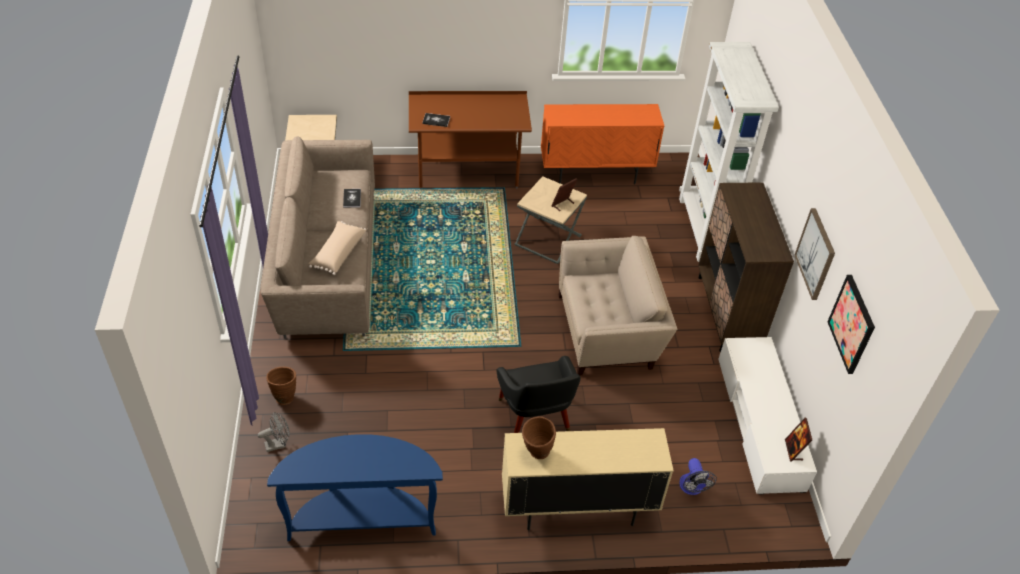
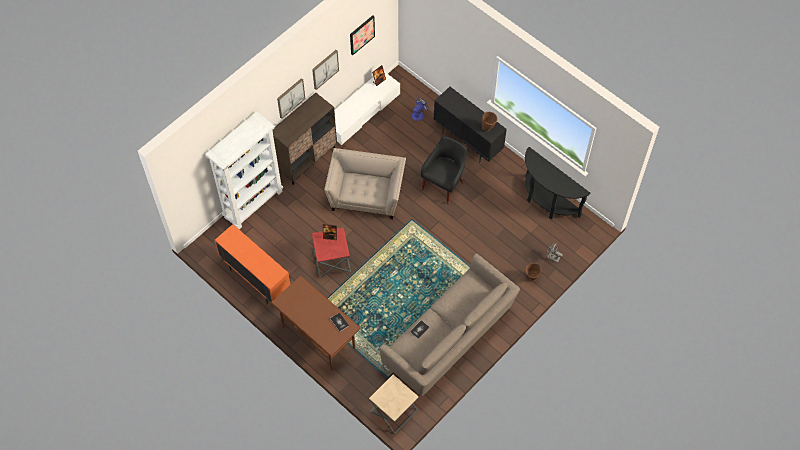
camera: 130 degrees left, 15 degrees up
(337, 253) = (459, 300): beige pillow -> none
(363, 518) = (547, 201): blue console table -> black console table
(548, 240) = (332, 261): beige side table -> red side table
(577, 509) = (468, 141): beige cabinet -> black cabinet
(608, 331) = (366, 194): beige armchair -> beige armchair turned 60 degrees clockwise
(790, 192) = (290, 98): none -> picture

